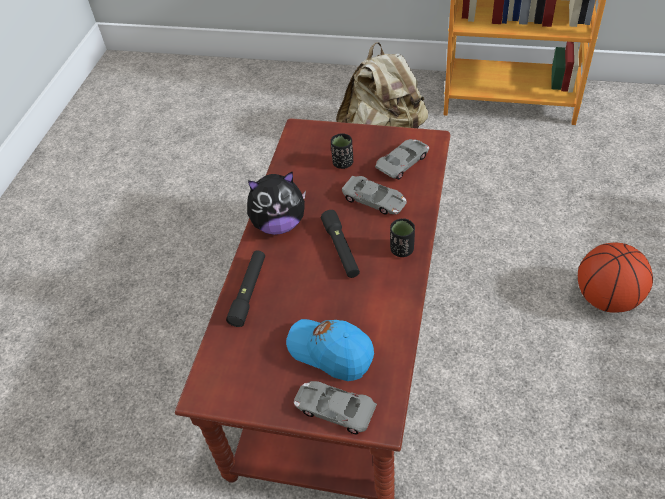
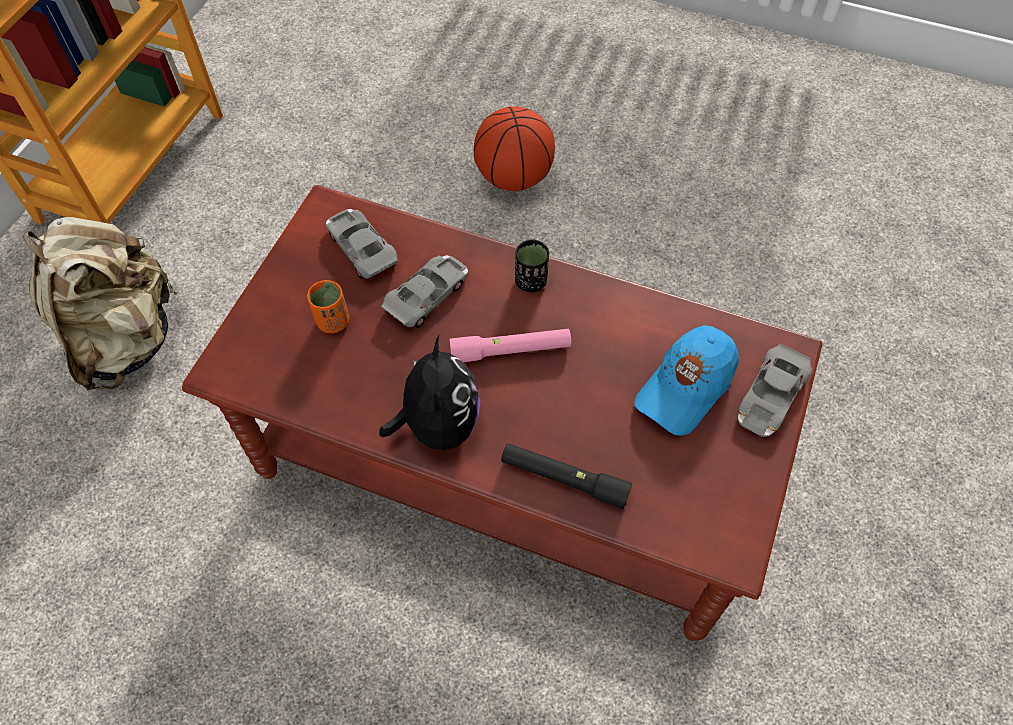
camera: 85 degrees left, 10 degrees up
(341, 249) = (510, 350): black flashlight -> pink flashlight
(343, 163) = (333, 321): black cup -> orange cup

